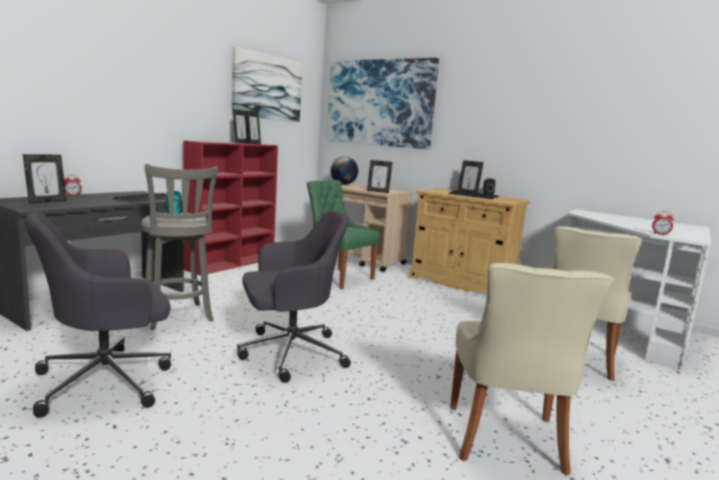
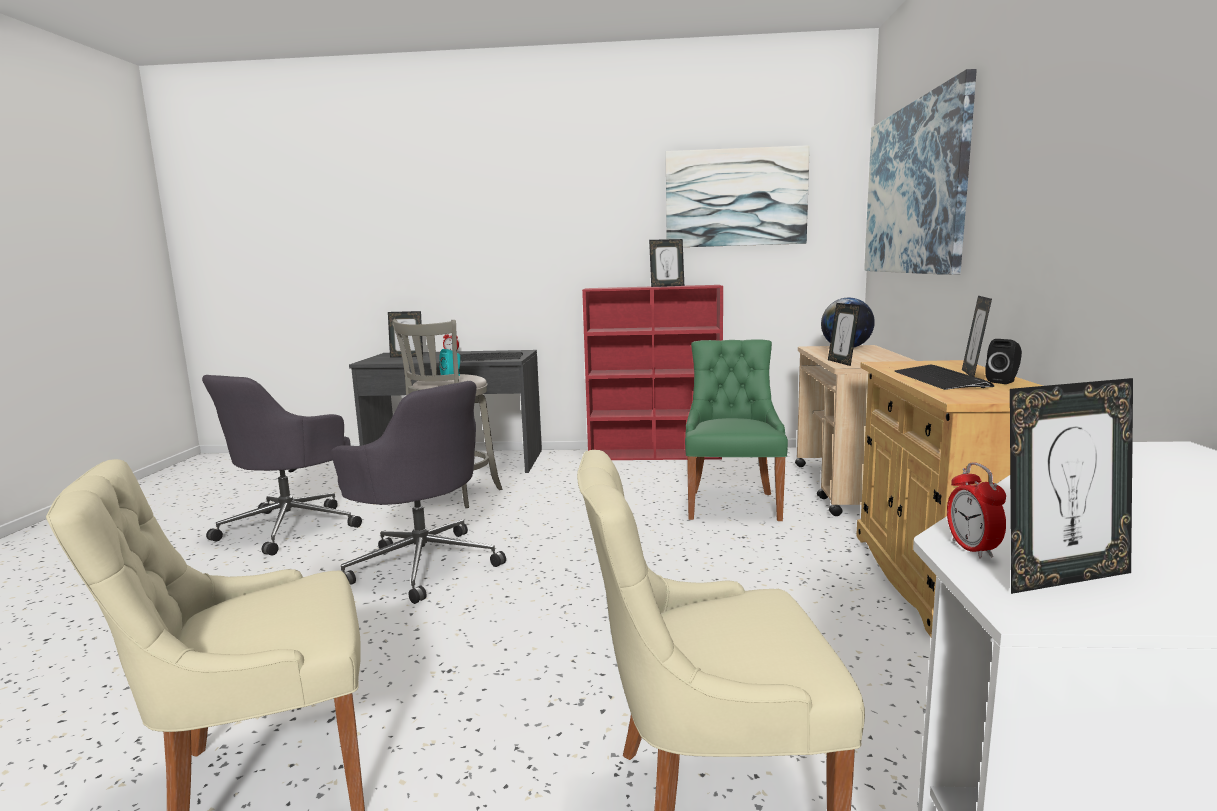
camera: 60 degrees right, 0 degrees up
(107, 380) = (291, 527): grey office chair -> grey office chair turned 90 degrees counterclockwise
(253, 144) = (685, 286): picture frame -> picture frame (1061, 577)

